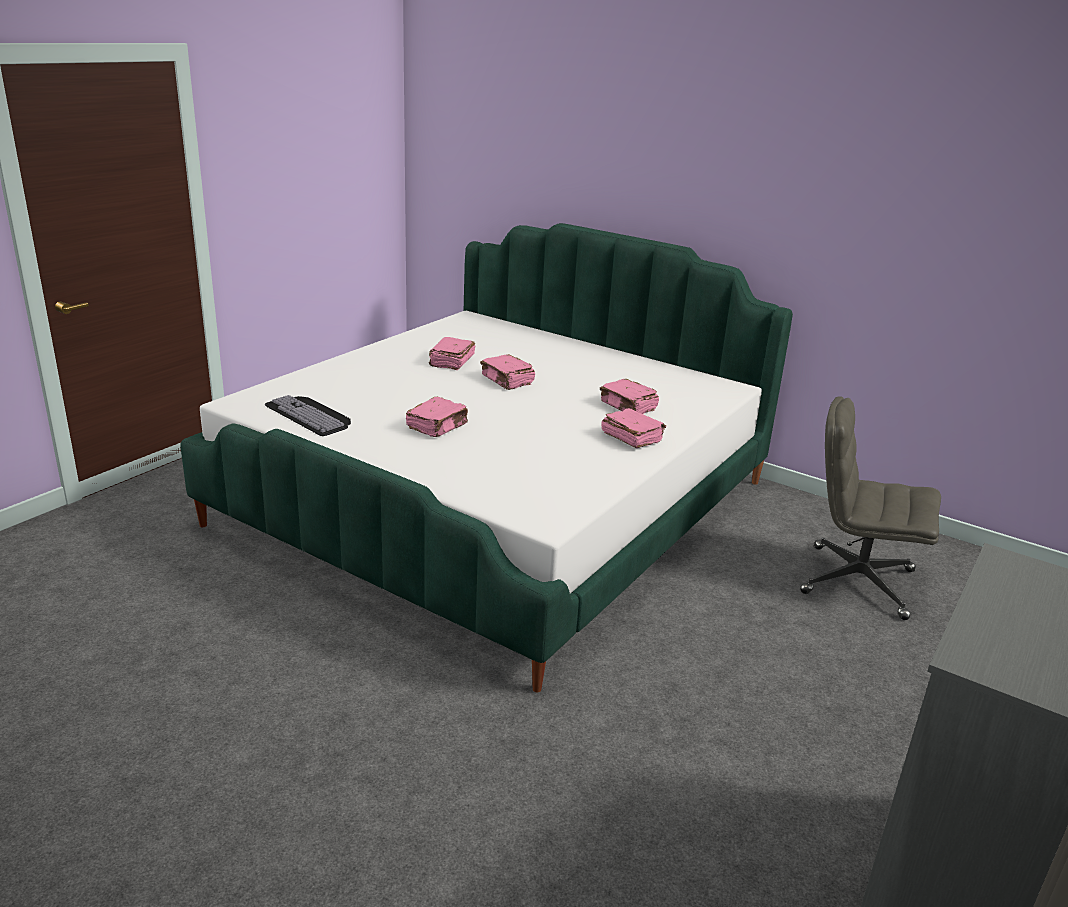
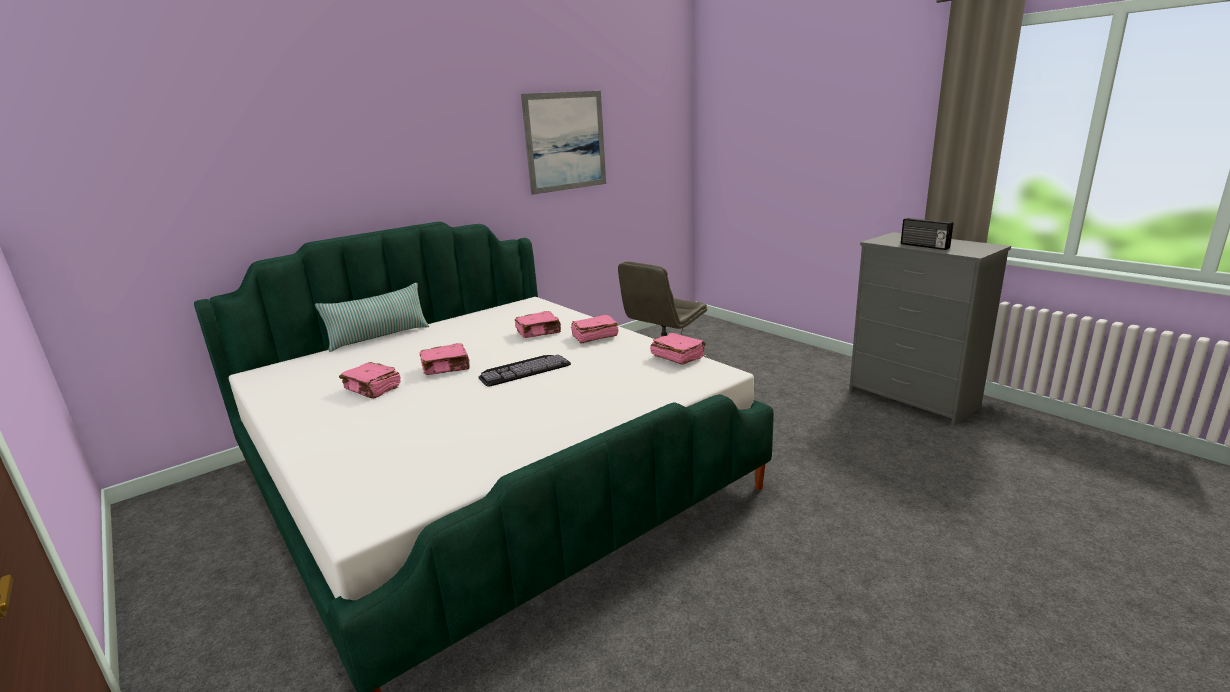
camera: 70 degrees left, 5 degrees down
(311, 415) = (446, 468): keyboard -> keyboard (524, 369)
(438, 427) = (527, 402): pink book -> pink book (677, 357)
(573, 339) = (379, 337): none -> pillow
(920, 197) = (565, 141): none -> picture
(999, 609) = (924, 246): none -> radio

